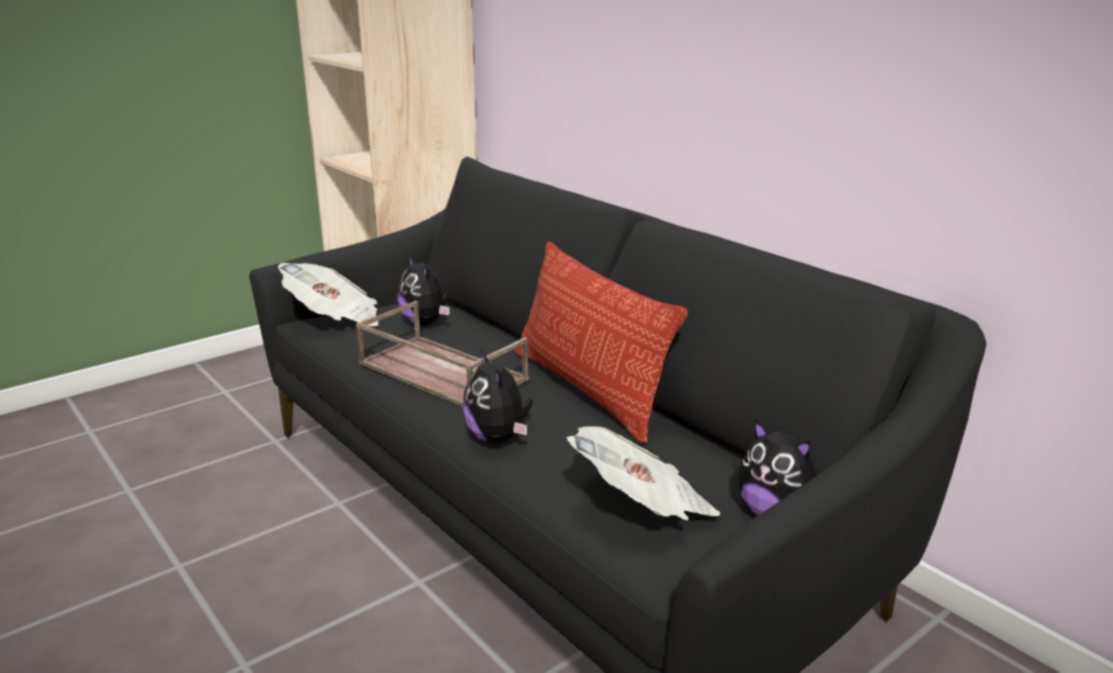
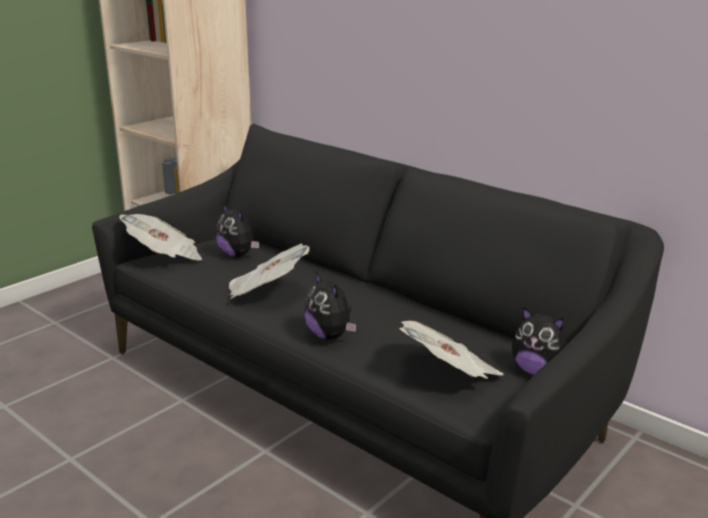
camera: 10 degrees left, 0 degrees up
(439, 372) = (266, 291): brown tray -> newspaper
(588, 390) = (381, 297): pillow -> none

